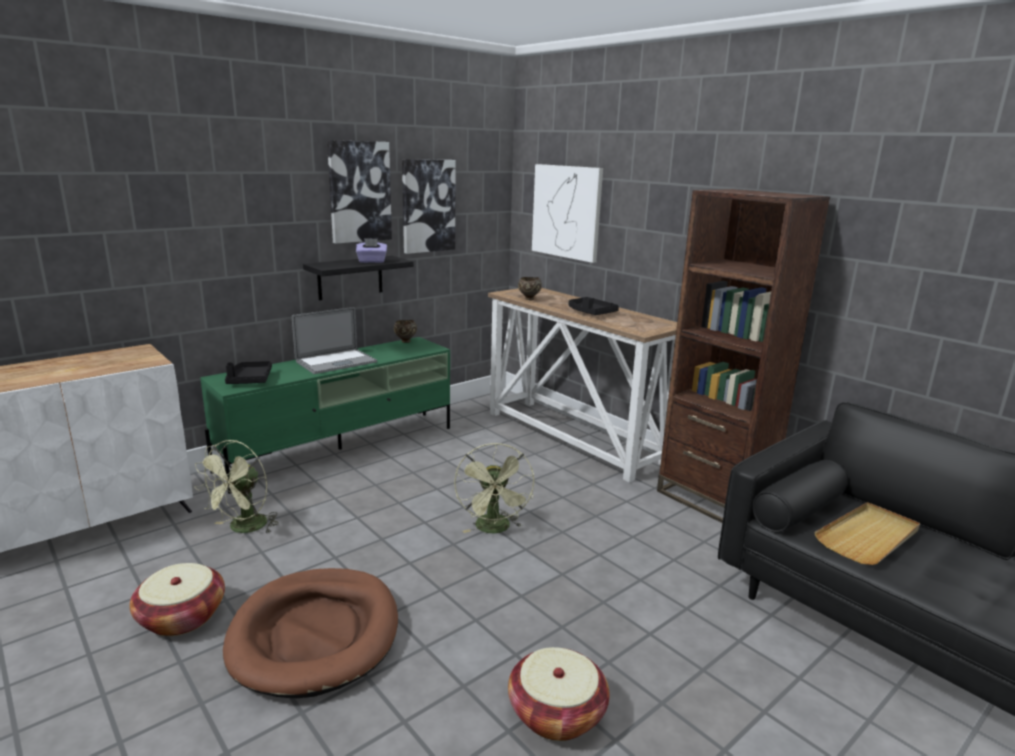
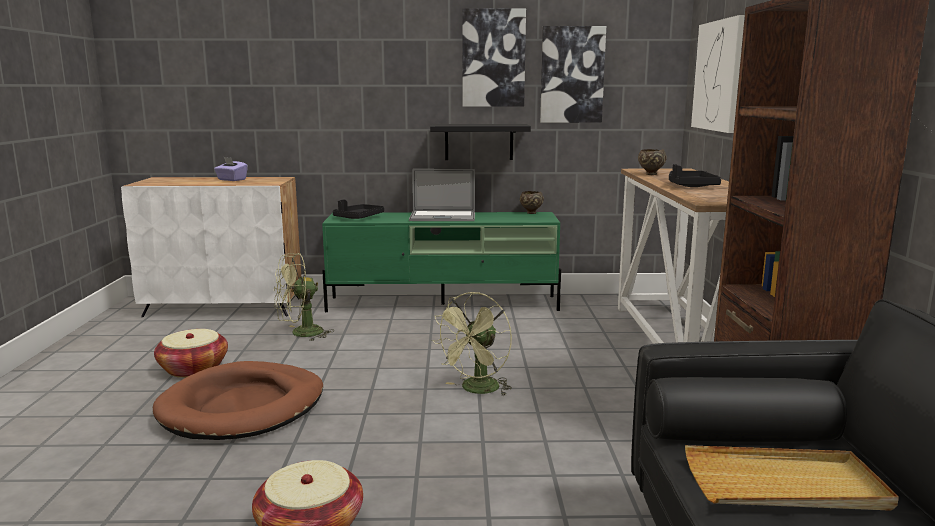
camera: 40 degrees right, 5 degrees down
(372, 261) = (491, 124): purple tissue box -> purple tissue box (231, 180)

